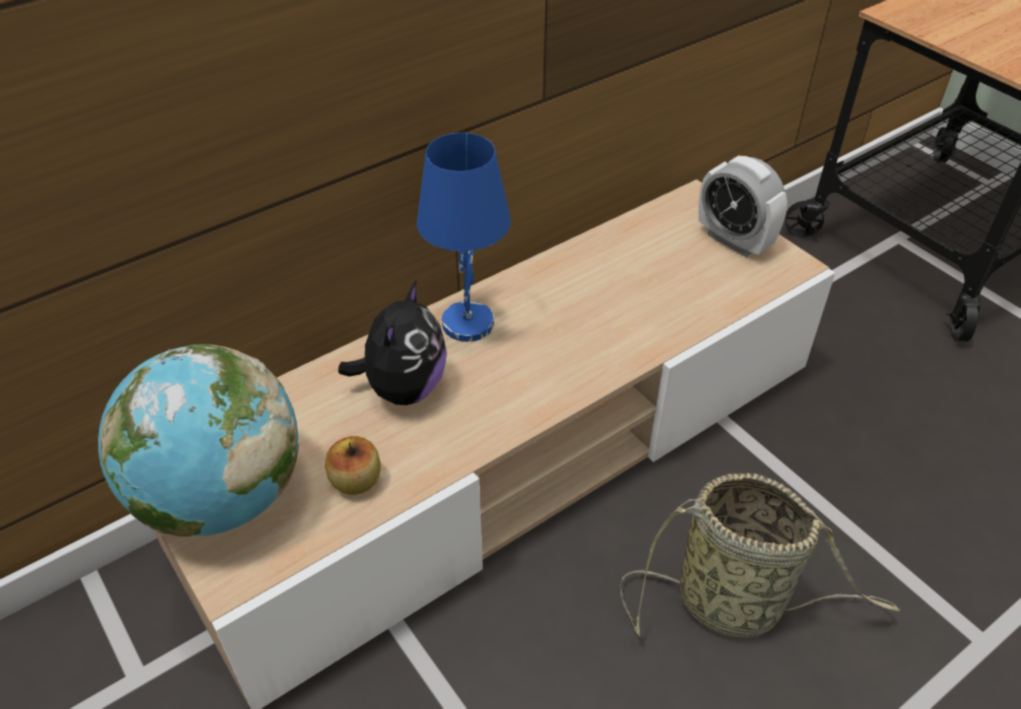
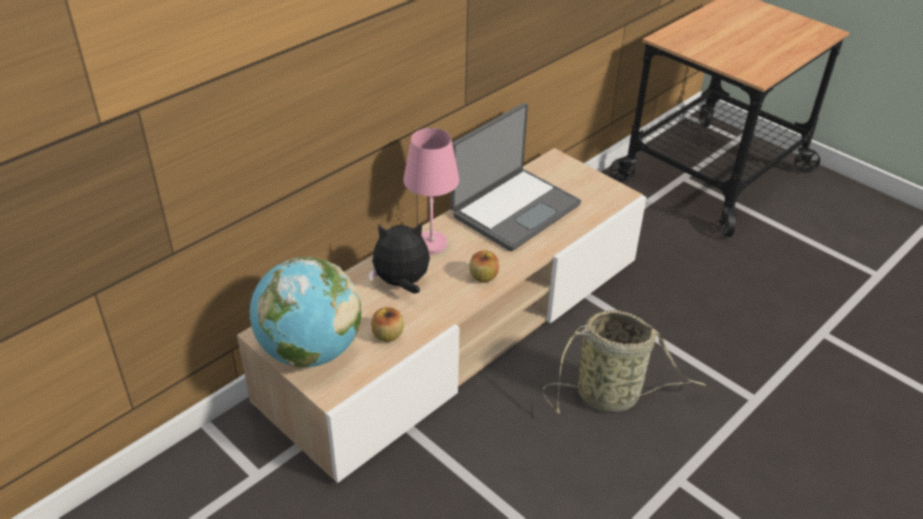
camera: 10 degrees left, 5 degrees down
(403, 388) = (401, 283): plush toy -> plush toy turned 105 degrees counterclockwise
(467, 322) = (430, 243): blue table lamp -> pink table lamp
(539, 390) = (483, 277): none -> apple
(613, 275) = (514, 209): none -> laptop
(734, 240) = (583, 183): alarm clock -> none

